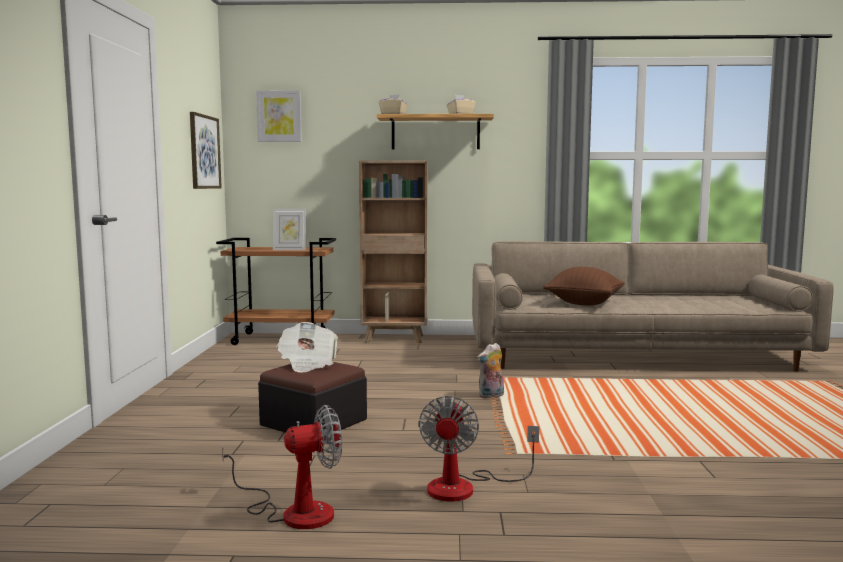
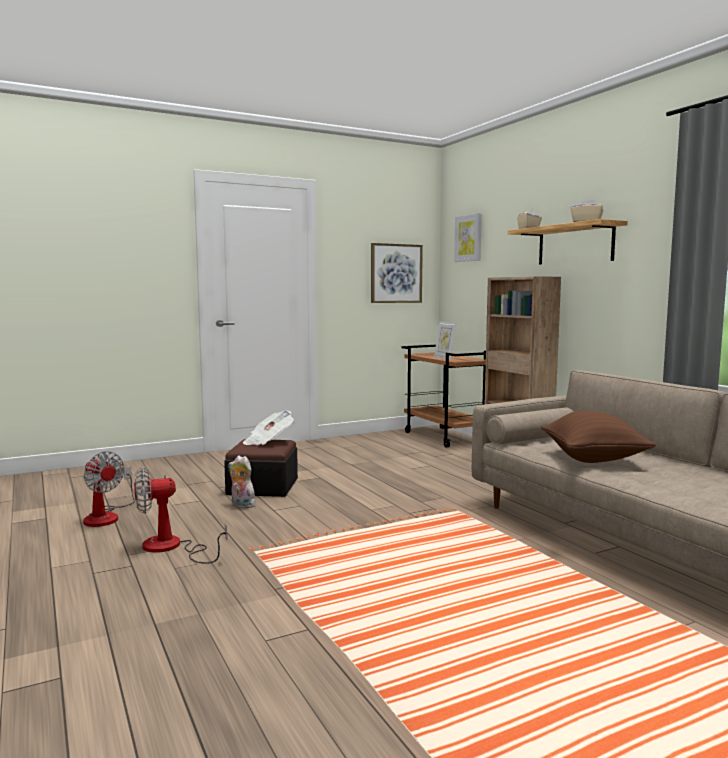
camera: 60 degrees right, 0 degrees up
(491, 396) = (397, 519): plush toy -> plush toy (241, 505)

